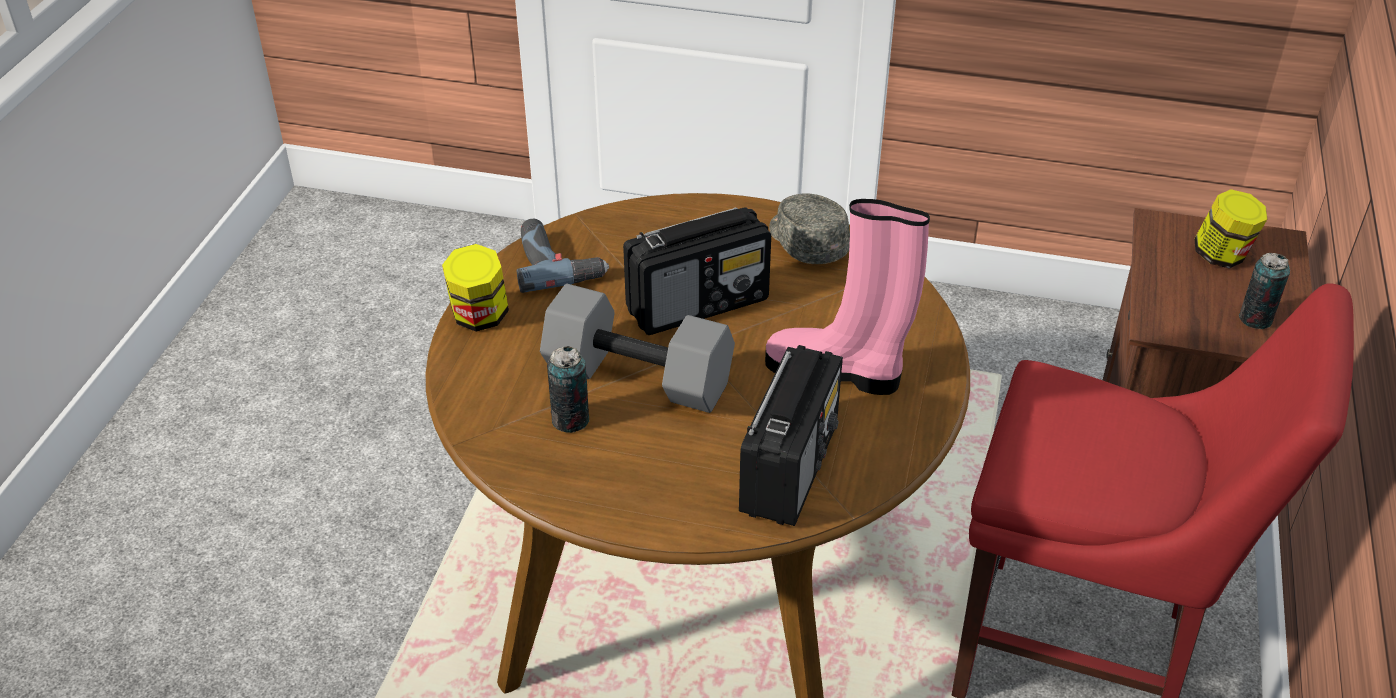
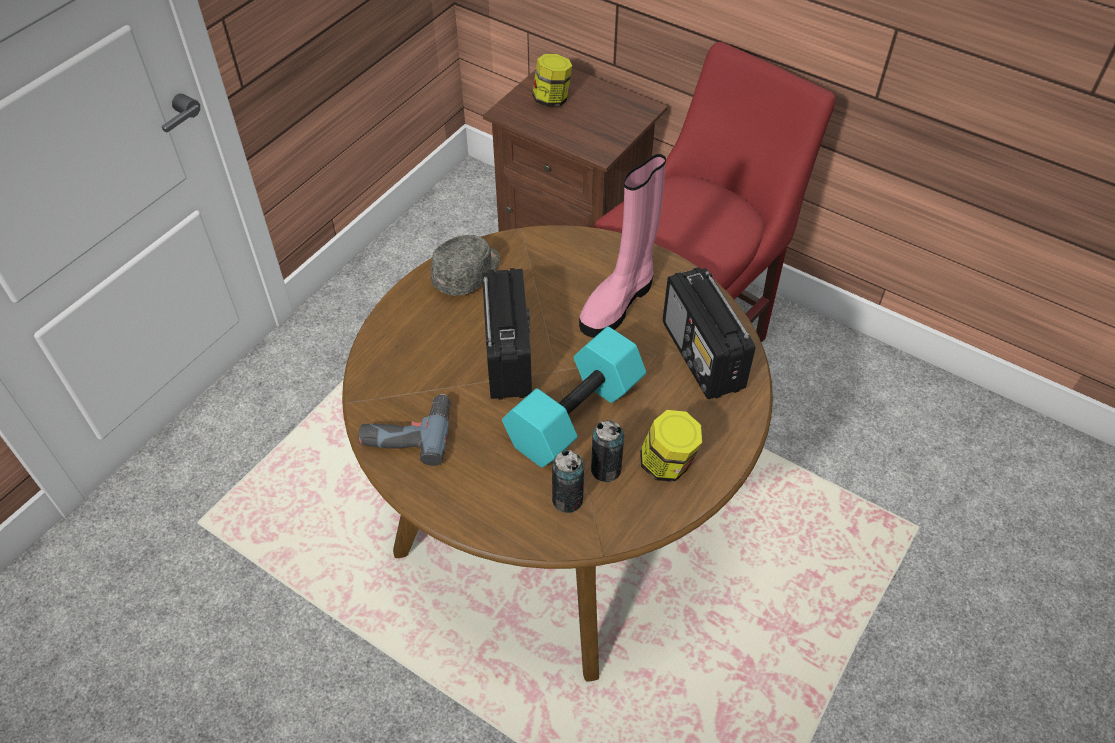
camera: 70 degrees left, 10 degrees up
(479, 317) = (452, 503): jar -> jar (667, 465)
(641, 375) = (574, 412): grey dumbbell -> turquoise dumbbell
(790, 468) = (702, 356): radio -> radio turned 150 degrees counterclockwise
(806, 242) = (468, 273): grey cap -> grey cap turned 135 degrees clockwise
(1255, 319) = (615, 111): can -> can (567, 500)

